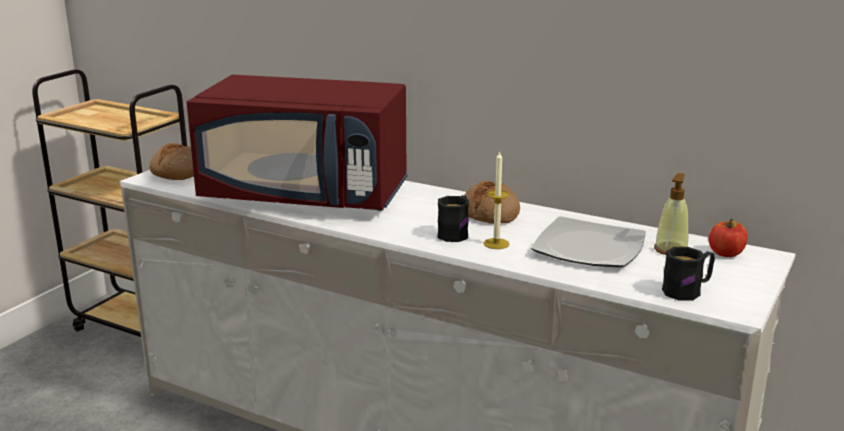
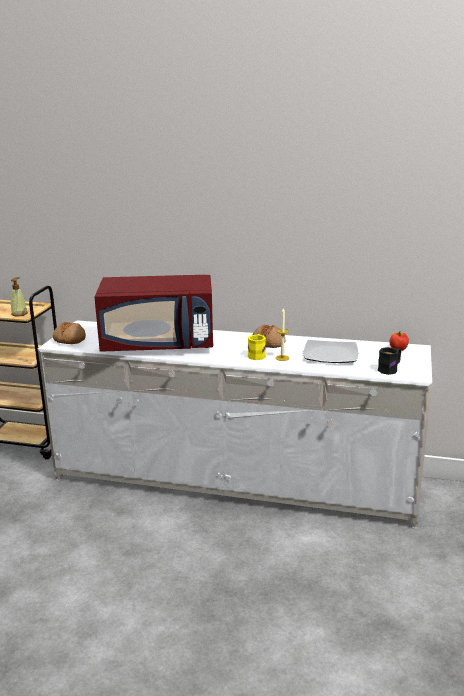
camera: 15 degrees left, 0 degrees up
(455, 233) = (257, 355): black mug -> yellow mug
(671, 250) = (371, 350): soap dispenser -> soap dispenser (19, 314)

